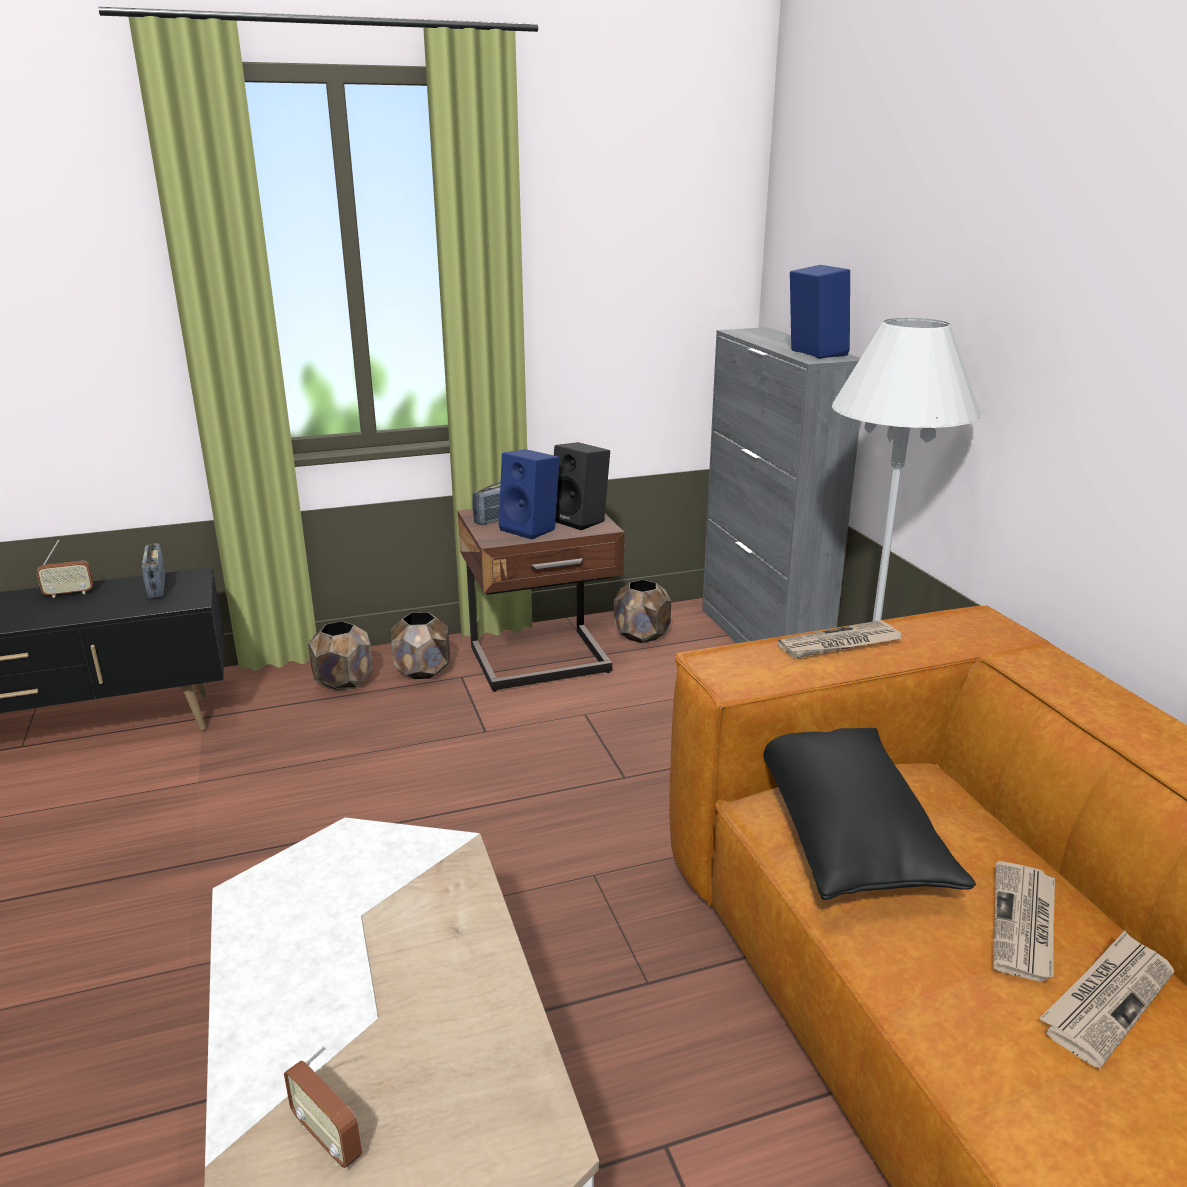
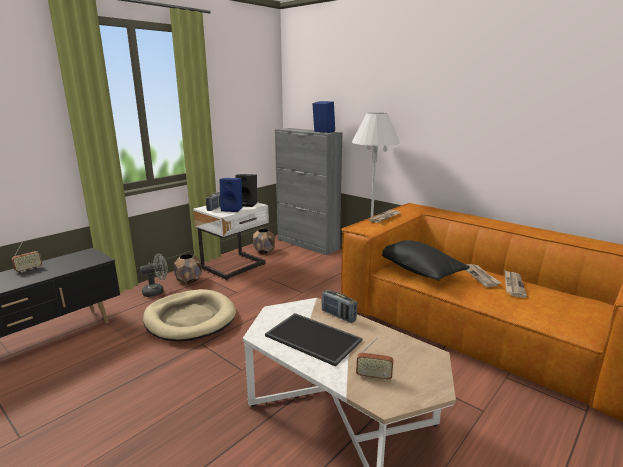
camera: 30 degrees left, 5 degrees down
(157, 587) = (75, 258): radio -> radio (338, 316)
(340, 953) = (314, 338): none -> tray
(341, 769) = (190, 318): none -> beige dog bed
(343, 682) = (157, 291): brown planter -> grey fan
(542, 662) = (235, 267): brown nightstand -> white nightstand

